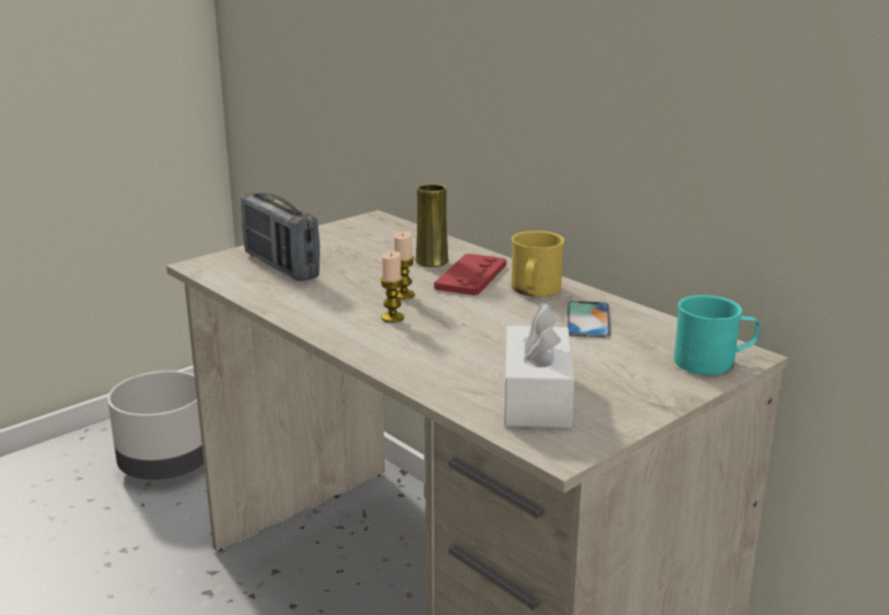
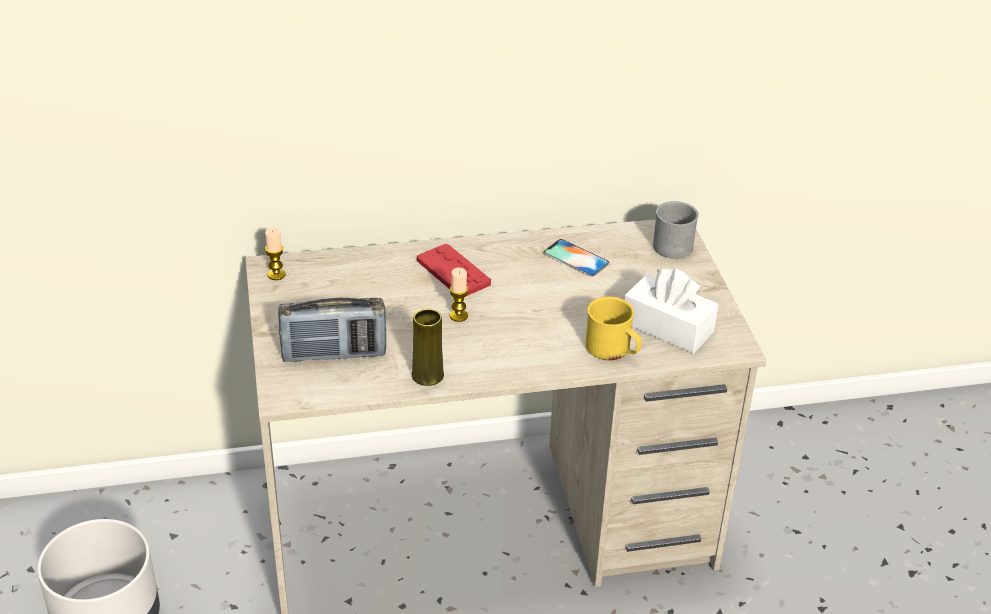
camera: 60 degrees left, 15 degrees up
(392, 318) = (496, 336): candle -> candle (276, 275)
(431, 261) = (403, 277): yellow vase -> yellow vase (427, 375)
(534, 291) = (507, 257): yellow mug -> yellow mug (613, 350)
(714, 362) = (675, 243): turquoise mug -> grey mug

